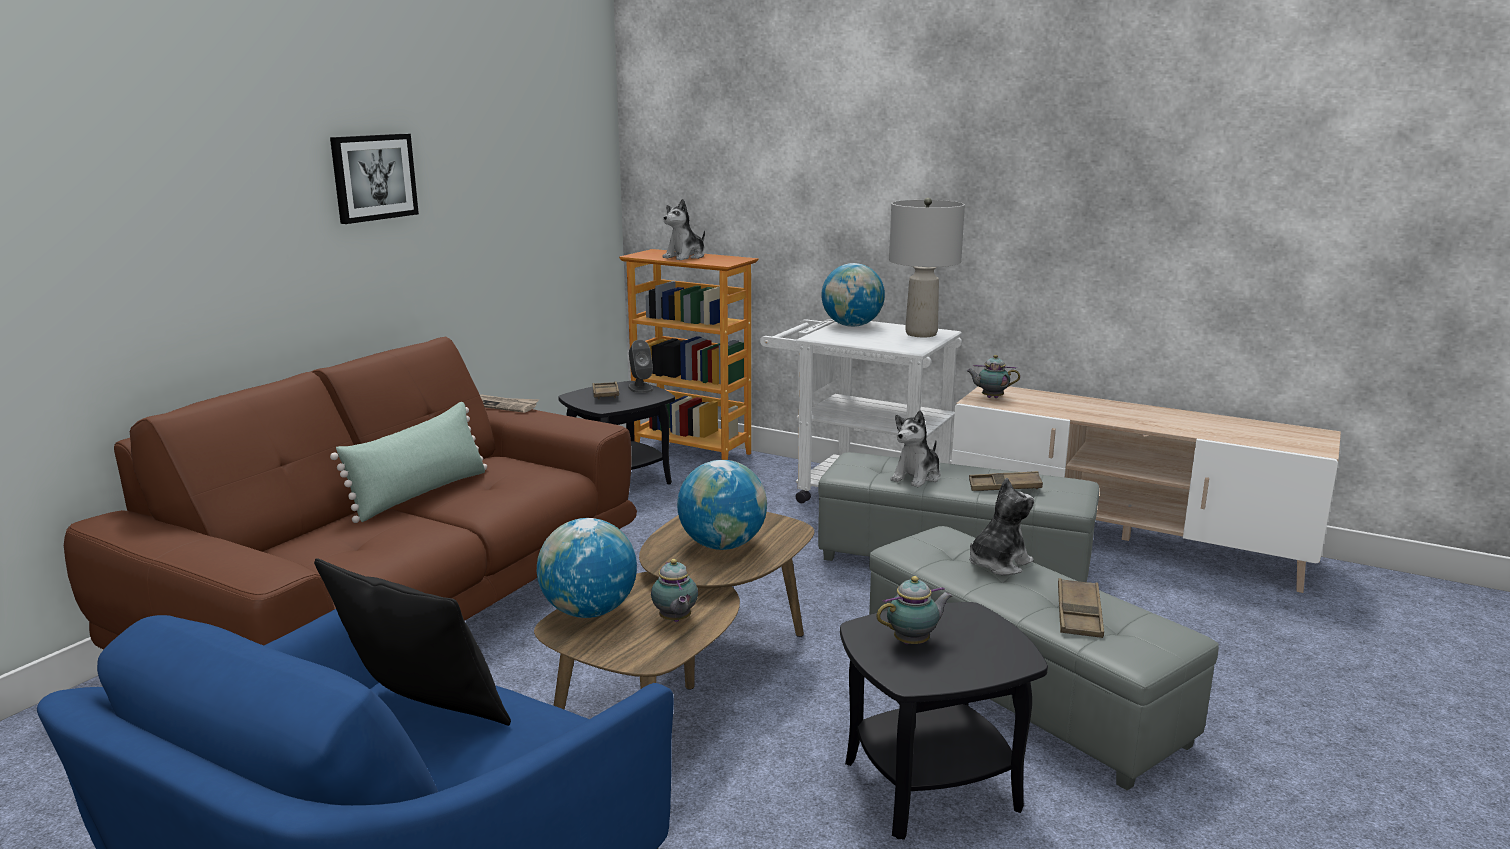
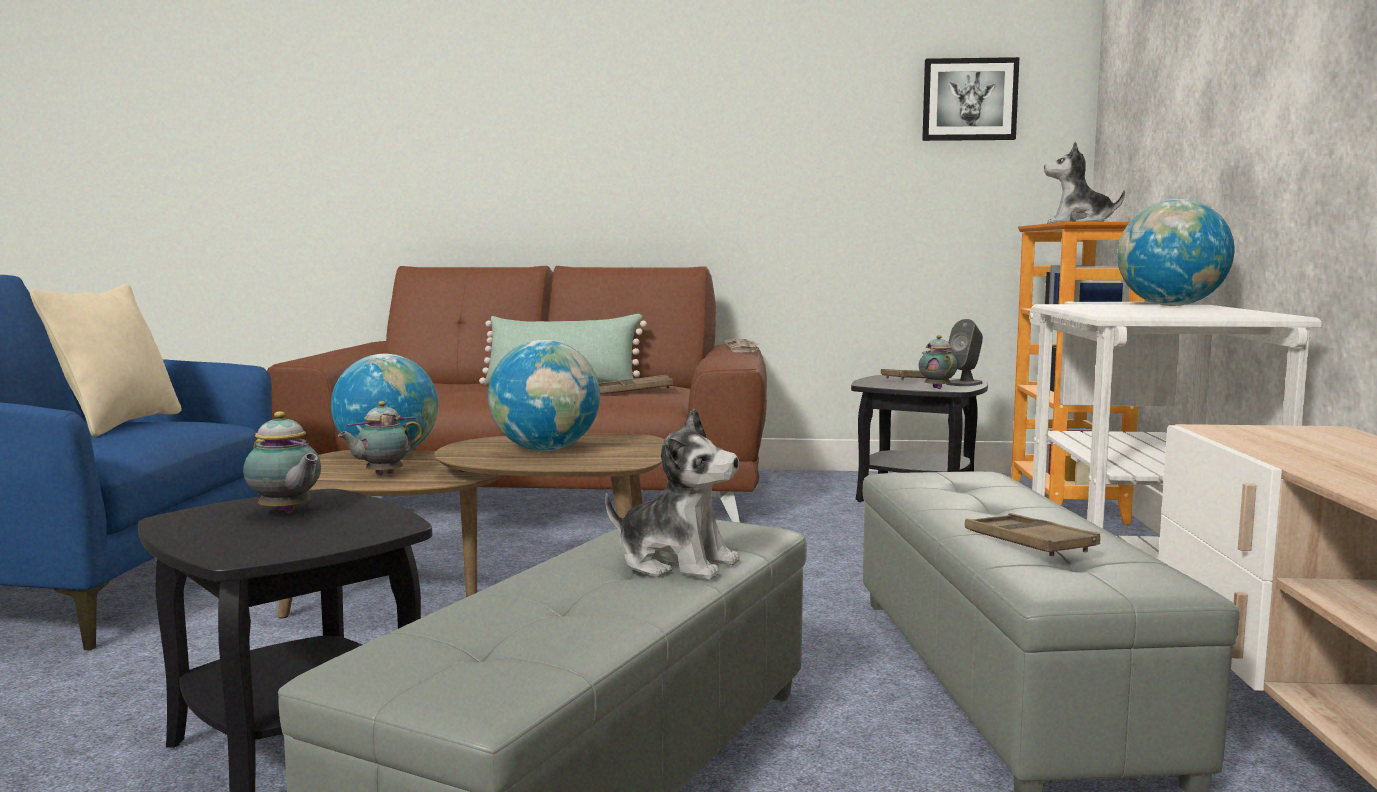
camera: 65 degrees right, 10 degrees down
(373, 177) = (690, 112): picture -> picture (969, 100)
(423, 715) = (119, 424): black pillow -> beige pillow
(917, 477) = (963, 502): plush toy -> none
(920, 334) = (1224, 313): grey table lamp -> none
(990, 397) = (1263, 432): teapot -> teapot (936, 388)
(1079, 614) = (518, 620): brown tray -> brown tray (634, 391)

